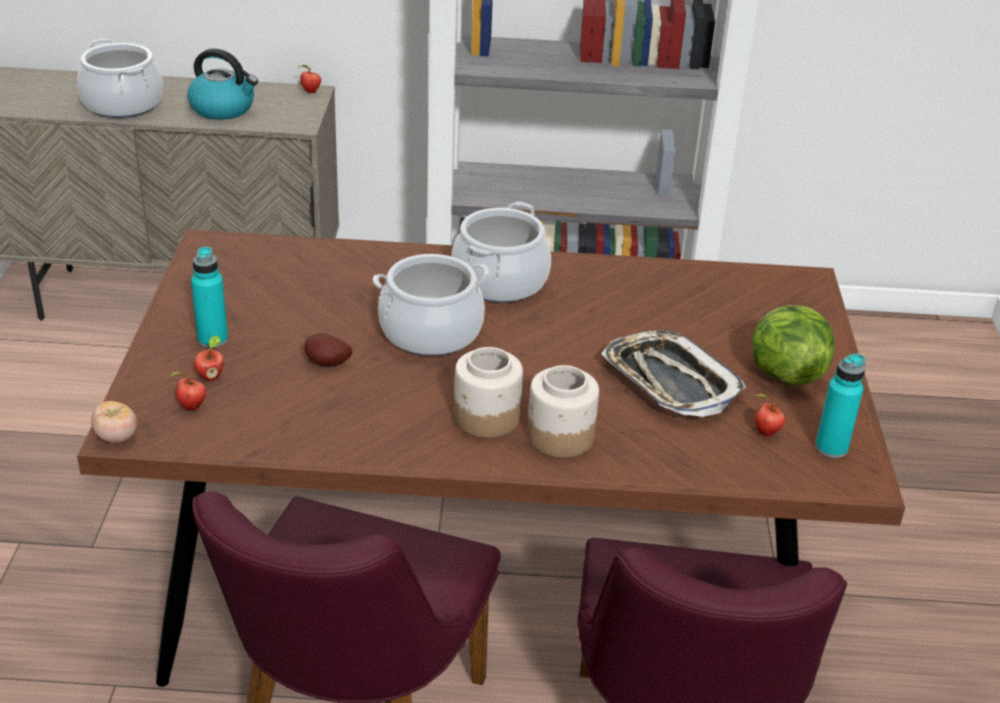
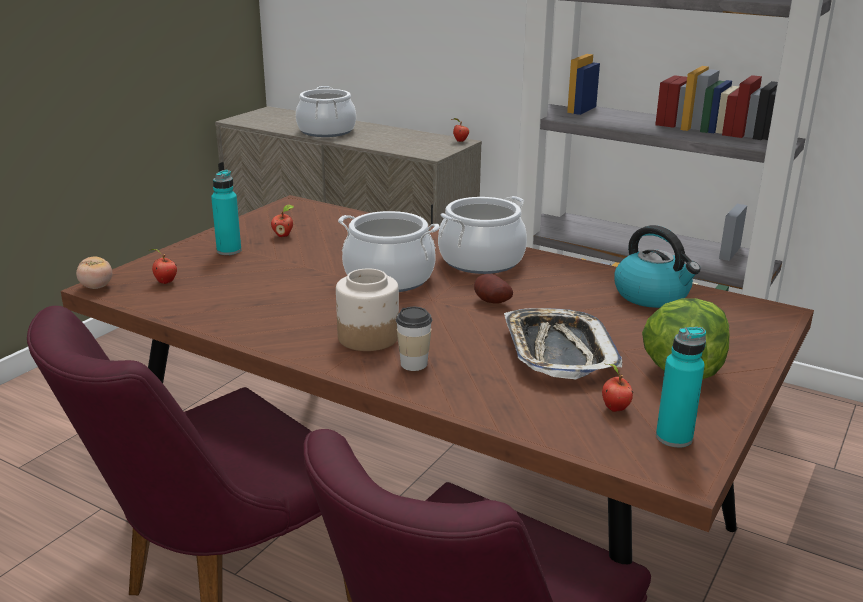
camera: 30 degrees right, 10 degrees down
(210, 376) = (200, 269): apple -> apple (283, 235)
(223, 108) = (389, 141): kettle -> kettle (652, 295)
(326, 364) = (288, 279): potato -> potato (490, 302)
(560, 437) = (414, 364): jar -> cup

